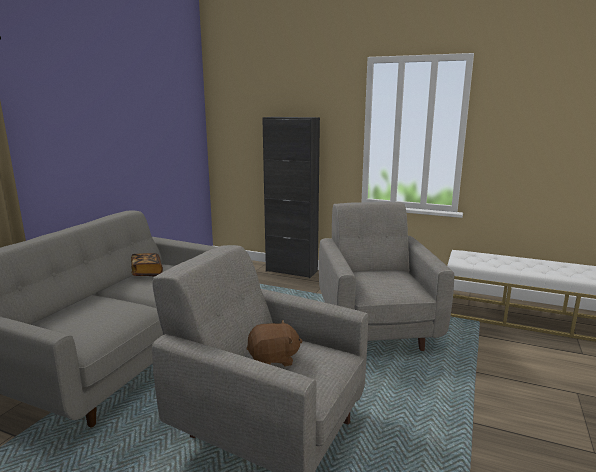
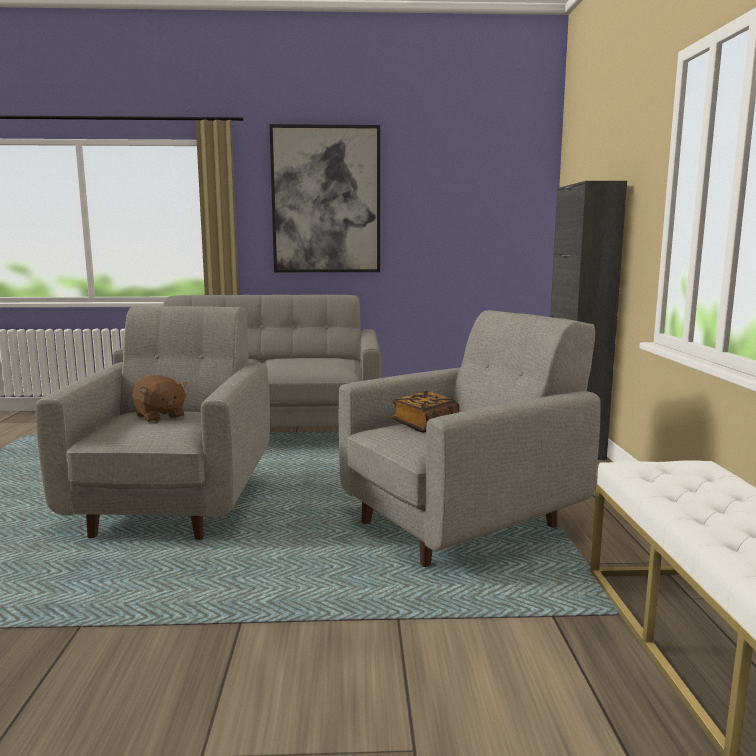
camera: 65 degrees right, 5 degrees down
(77, 125) = (326, 200): none -> picture
(147, 272) = (313, 357): book -> book (425, 424)

